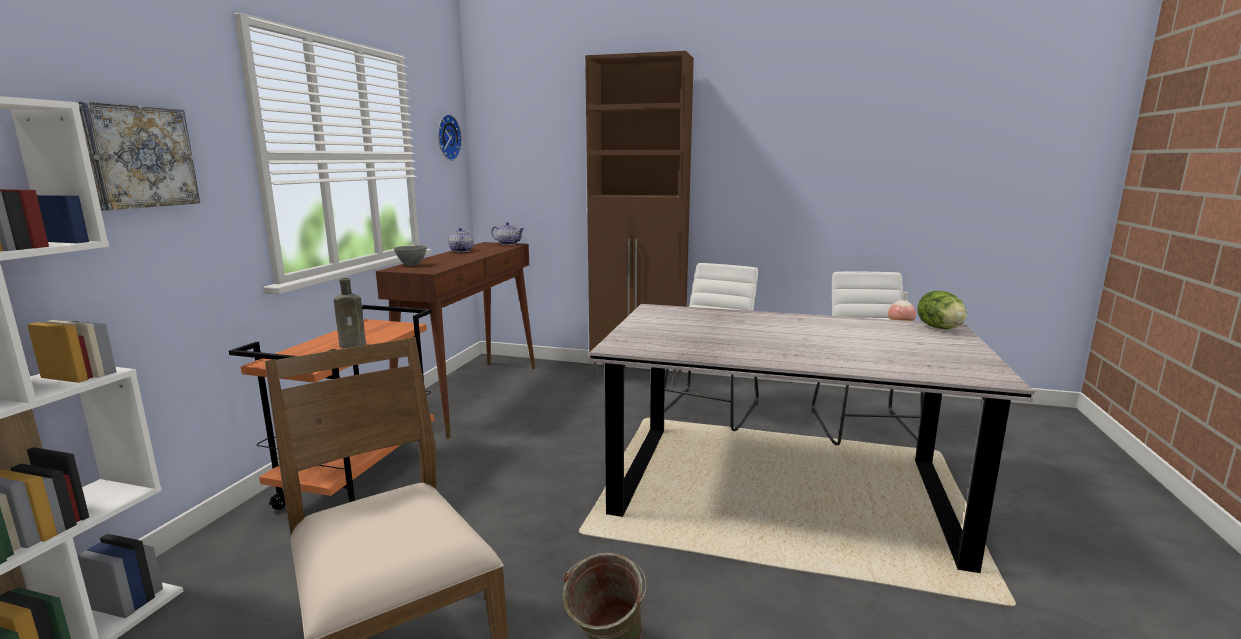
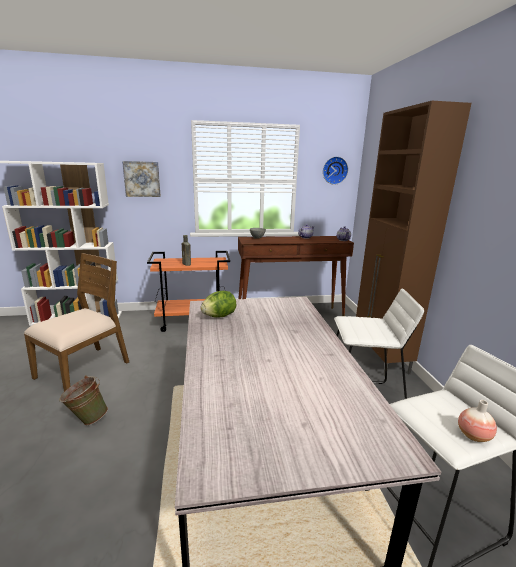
camera: 65 degrees right, 5 degrees up
(940, 328) = (387, 443): lettuce -> lettuce (219, 316)

